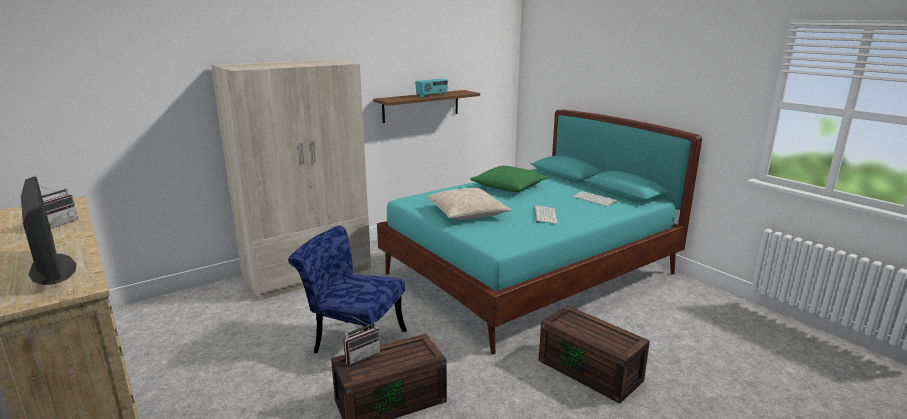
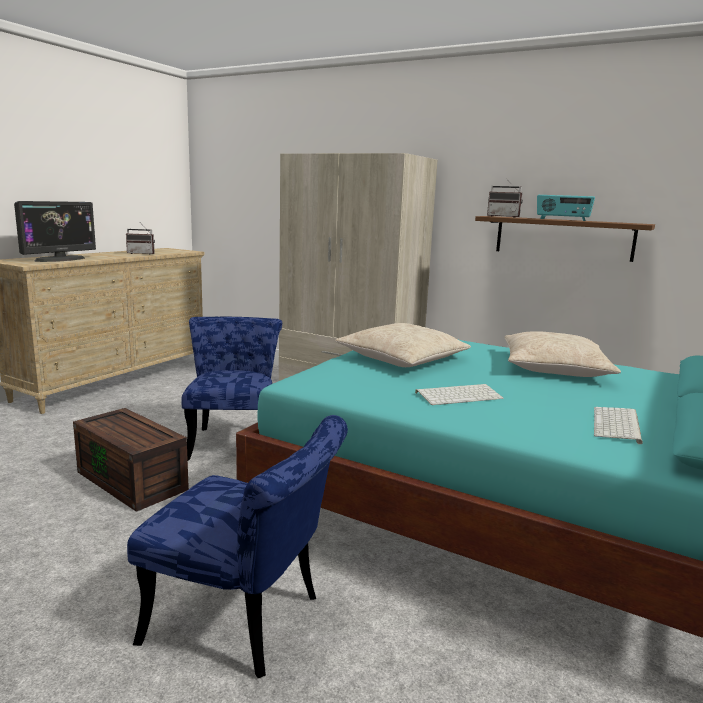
camera: 65 degrees right, 5 degrees down
(361, 355) = (131, 417): radio -> radio (504, 217)
(508, 187) = (554, 368): green pillow -> beige pillow
(591, 370) = (247, 622): brown storage box -> blue chair

